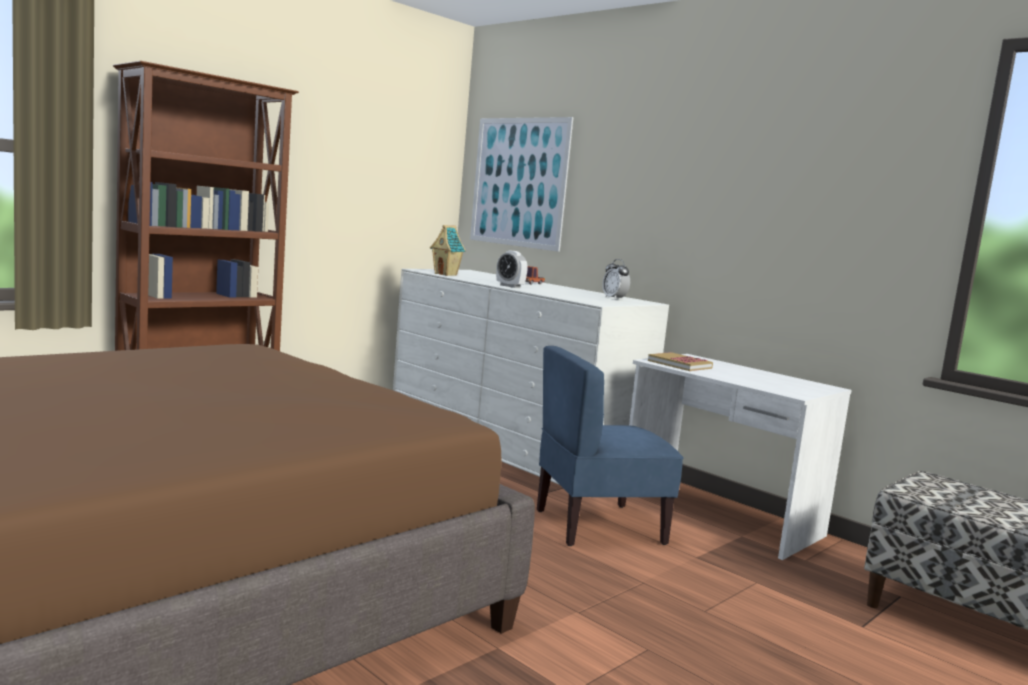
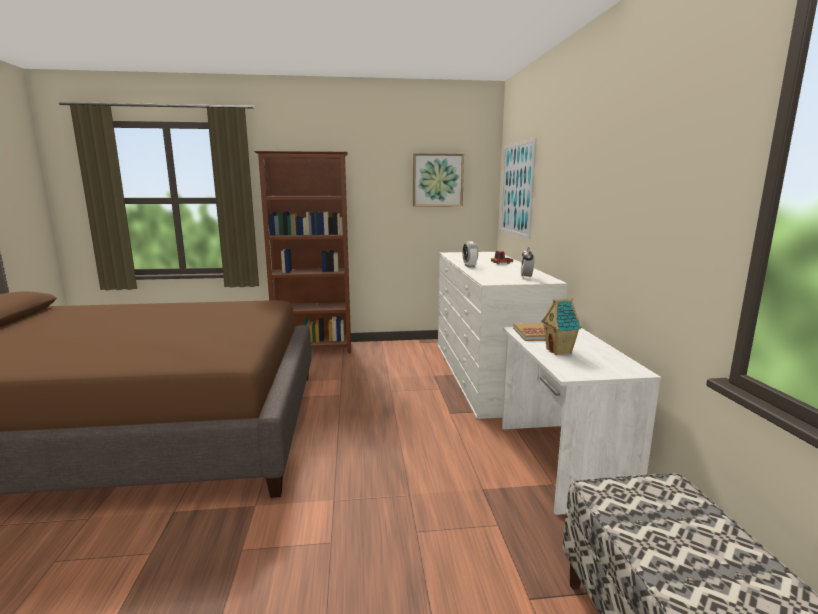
camera: 40 degrees right, 5 degrees up
(389, 156) = (437, 180): none -> picture
(446, 274) = (455, 256): toy house -> toy house (559, 351)
(598, 526) = (448, 445): blue chair -> none

